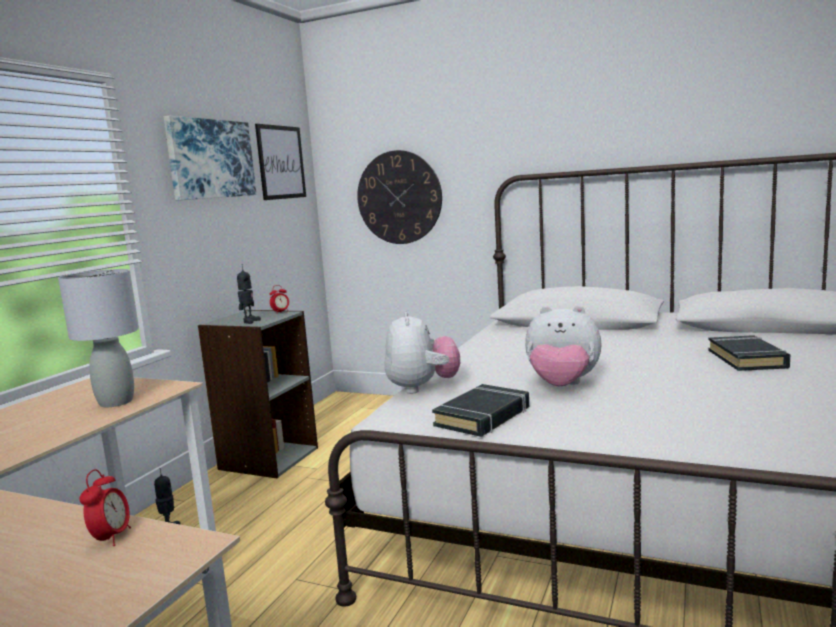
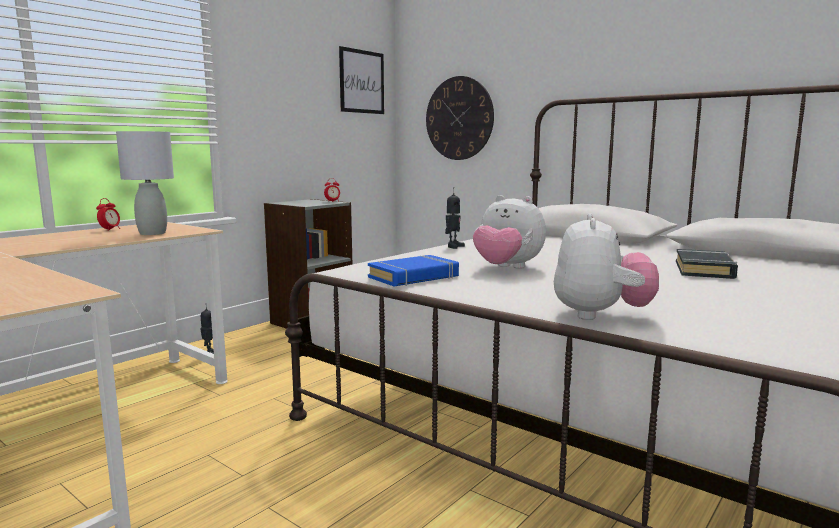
camera: 15 degrees right, 0 degrees up
(111, 538) = (47, 284): alarm clock -> alarm clock (110, 230)
(210, 159) = (292, 71): picture -> none
(249, 321) = (302, 204): toy robot -> toy robot (453, 246)
(422, 388) = (393, 258): plush toy -> plush toy (600, 315)
(483, 417) = (414, 277): black book -> blue book

